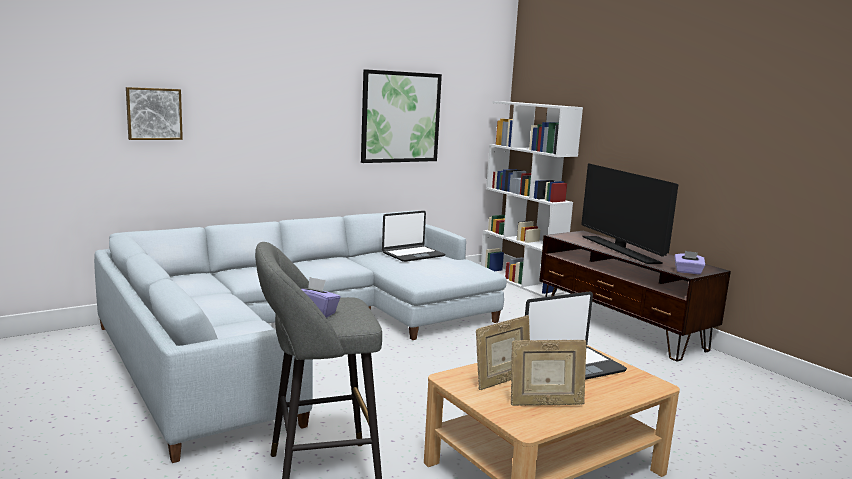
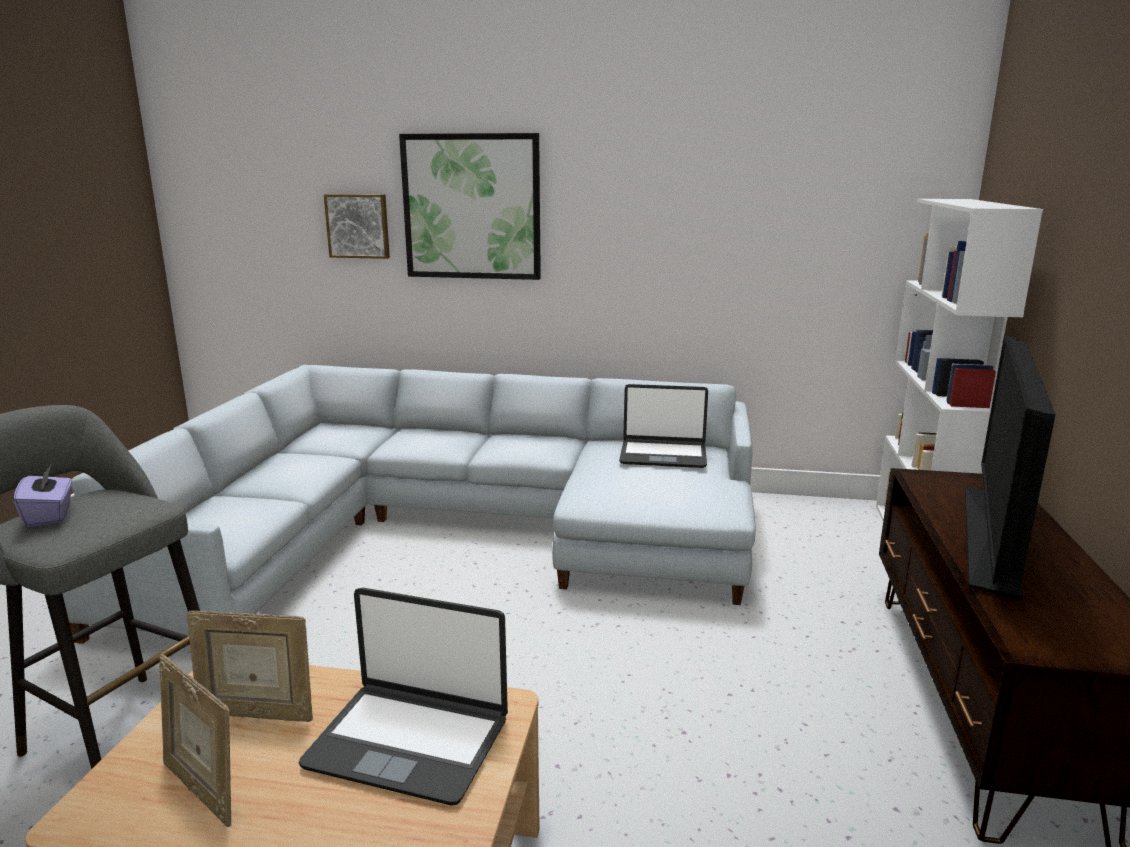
camera: 45 degrees right, 5 degrees up
(400, 117) = (719, 229): picture -> picture (472, 207)
(688, 272) = (1047, 642): purple tissue box -> none

